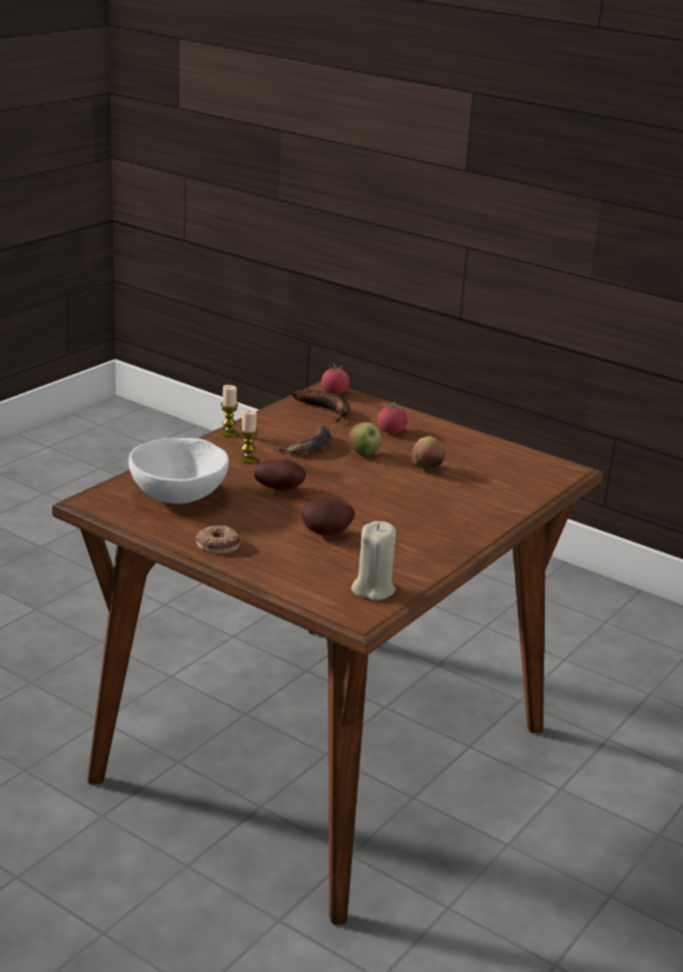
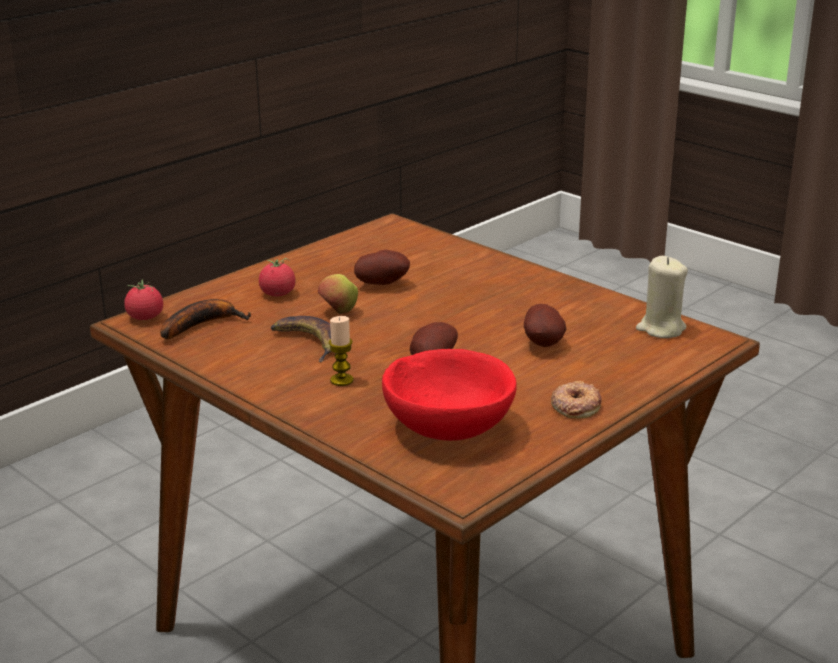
camera: 80 degrees left, 0 degrees up
(179, 497) = (450, 428): white bowl -> red bowl
(228, 433) = (256, 390): candle -> none
(426, 468) = (382, 284): apple -> potato

